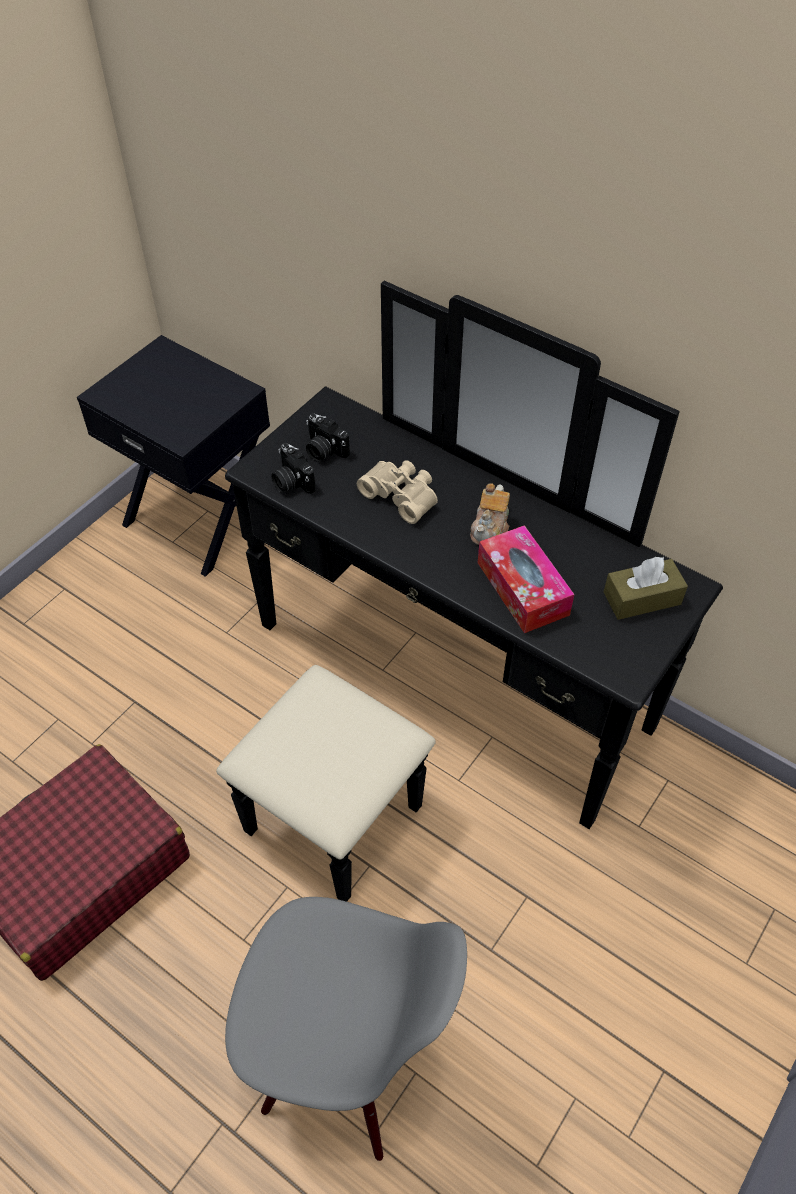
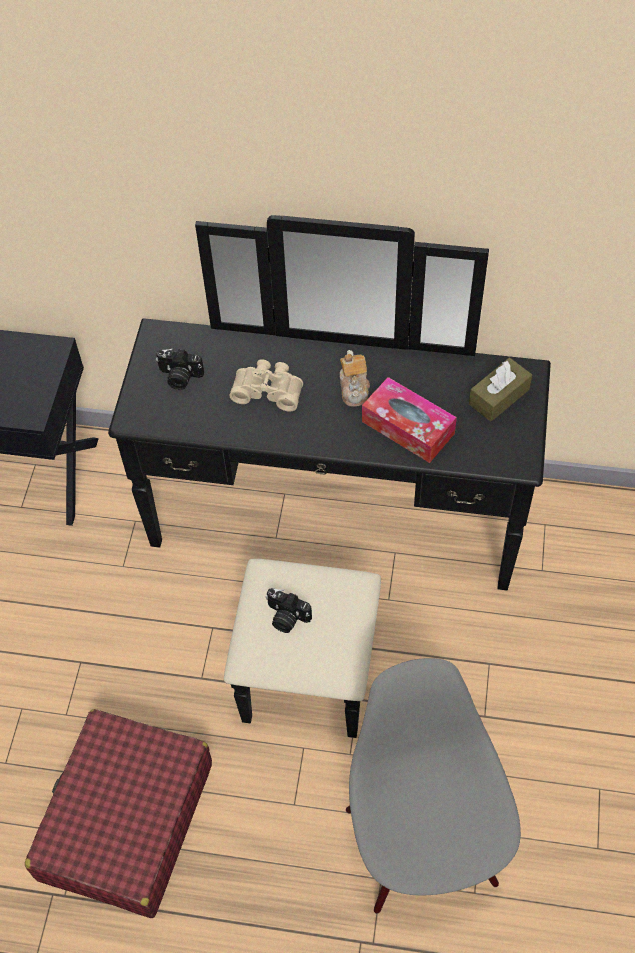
camera: 25 degrees left, 5 degrees up
(291, 482) = (170, 416): camera -> camera (286, 617)
(347, 1054) = (423, 845): grey chair -> grey chair turned 90 degrees counterclockwise

